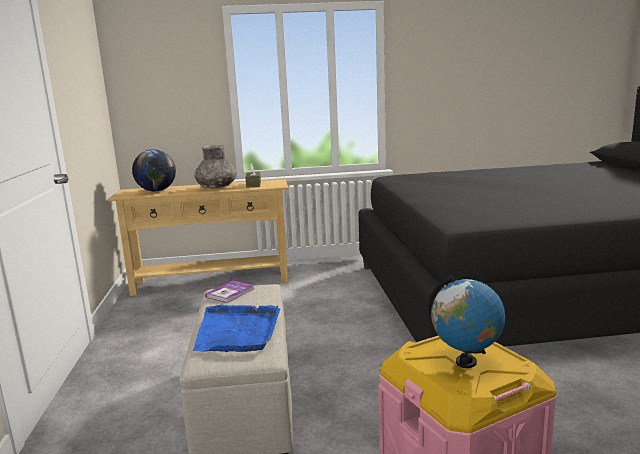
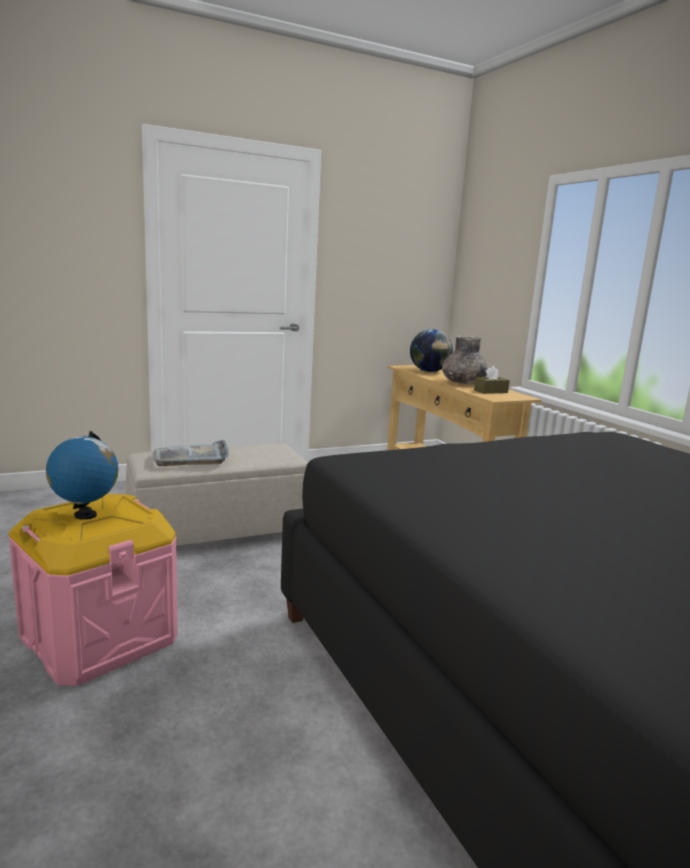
camera: 70 degrees right, 0 degrees up
(230, 293) = (271, 448): book -> none
(237, 331) = (192, 457): blue tray -> grey tray

